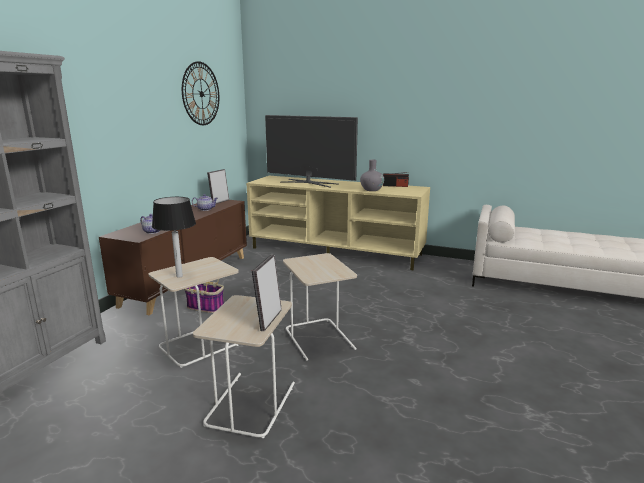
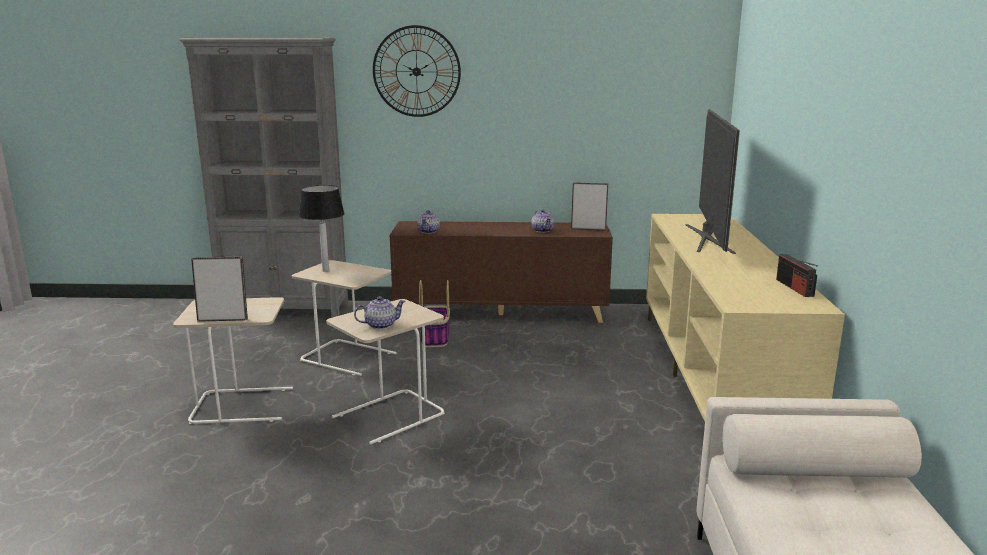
camera: 70 degrees right, 0 degrees up
(201, 94) = (609, 70): wall clock -> wall clock (416, 71)
(332, 269) = (380, 325): none -> teapot
(371, 190) = (724, 276): grey vase -> none

